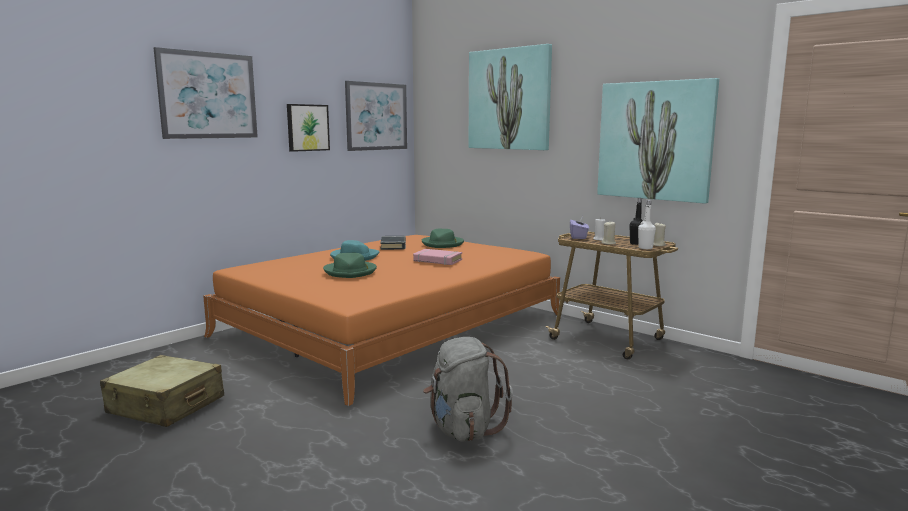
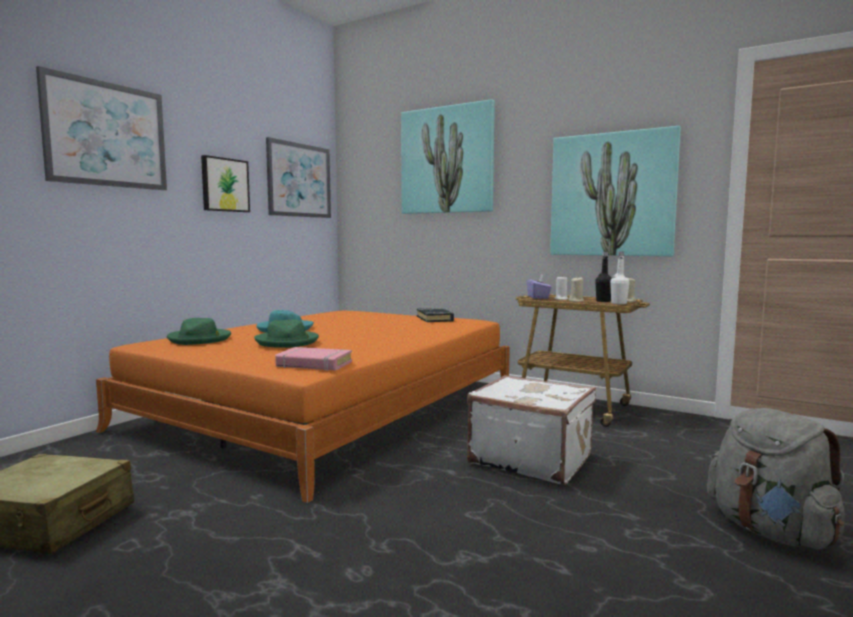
camera: 10 degrees left, 5 degrees down
(393, 246) = (324, 319): black book -> black book (435, 319)
(437, 260) = (383, 329): pink book -> pink book (314, 364)
(442, 244) = (378, 316): green hat -> green hat (199, 339)
(463, 429) = (465, 520): grey backpack -> grey backpack (770, 531)
(542, 384) = (531, 459): none -> white suitcase

